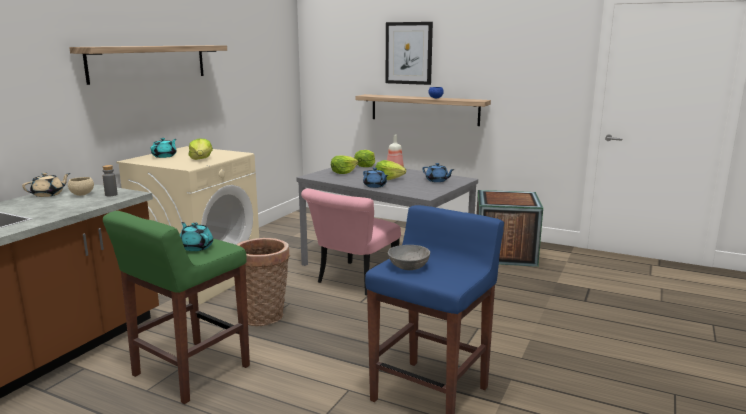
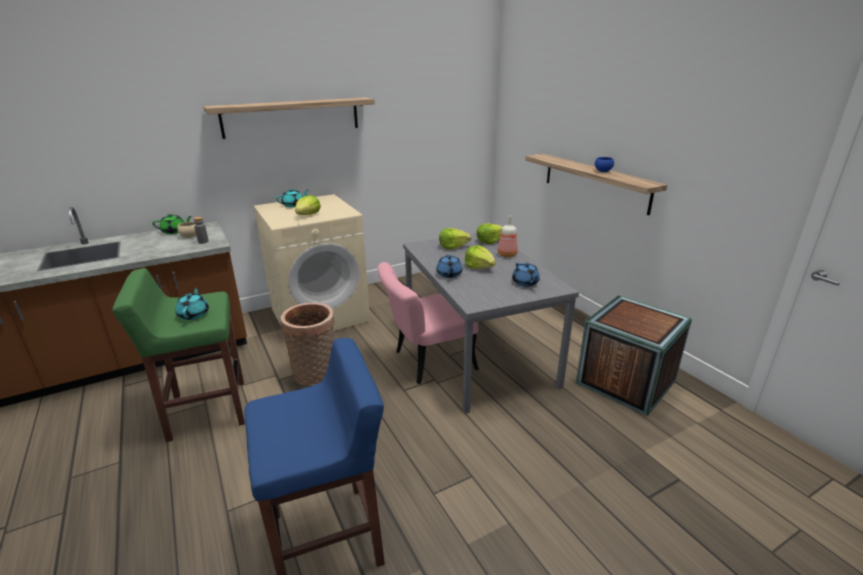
camera: 35 degrees right, 10 degrees up
(48, 194) = (174, 231): beige teapot -> green teapot
(409, 53) = (588, 111): picture -> none
(409, 266) = (284, 412): grey bowl -> none

